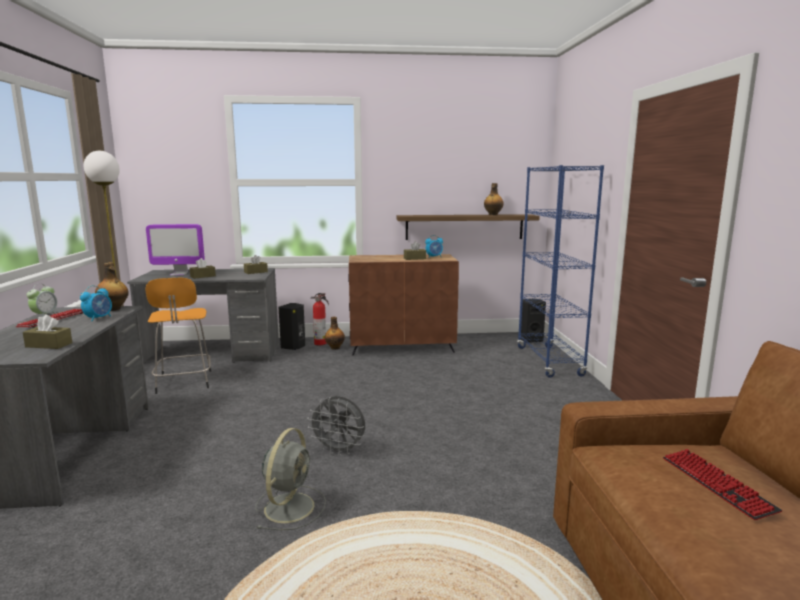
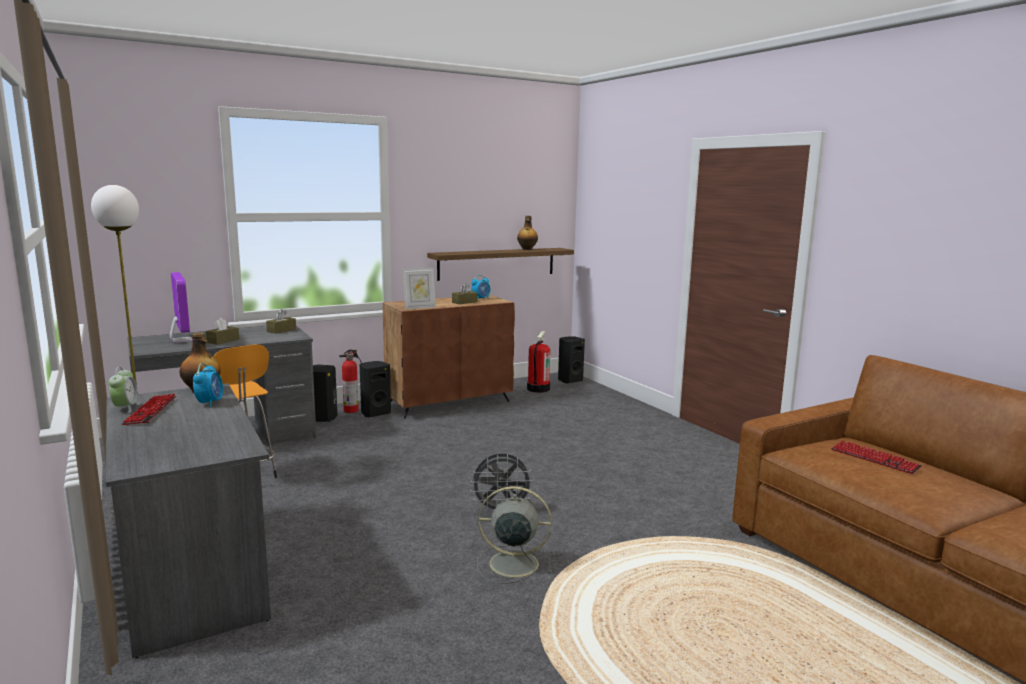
camera: 25 degrees left, 0 degrees up
(49, 345) = (223, 437): brown tissue box -> none
(179, 274) = (181, 340): monitor -> monitor turned 90 degrees counterclockwise
(290, 506) = (511, 563): grey fan -> grey fan turned 75 degrees counterclockwise
(335, 348) = (375, 413): bottle -> black speaker
(368, 260) = (419, 307): none -> picture frame
(492, 344) = (538, 389): none -> fire extinguisher
(549, 361) = (606, 399): blue bookcase -> none

